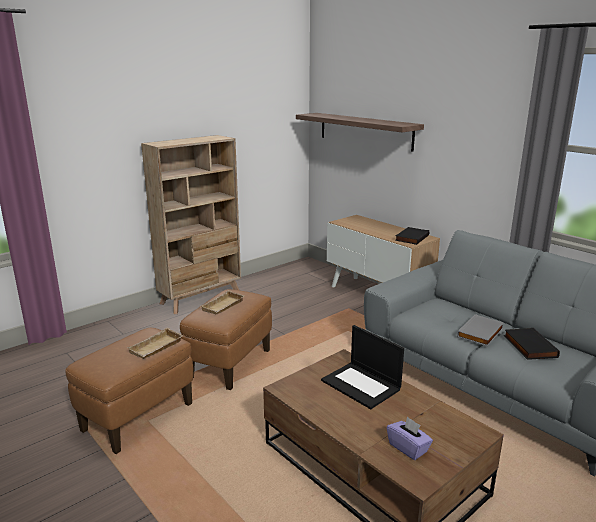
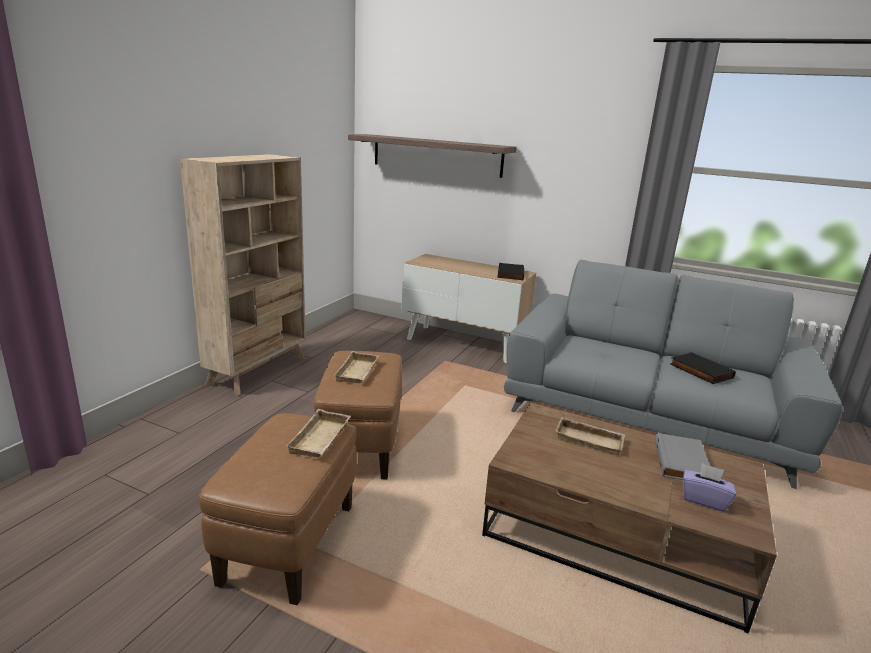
camera: 25 degrees left, 0 degrees up
(362, 385) = (590, 439): laptop -> beige tray
(481, 333) = (648, 364): grey book -> grey book (683, 462)

